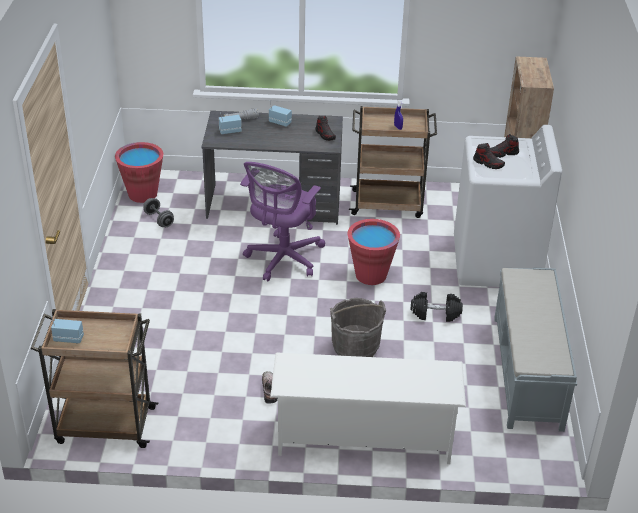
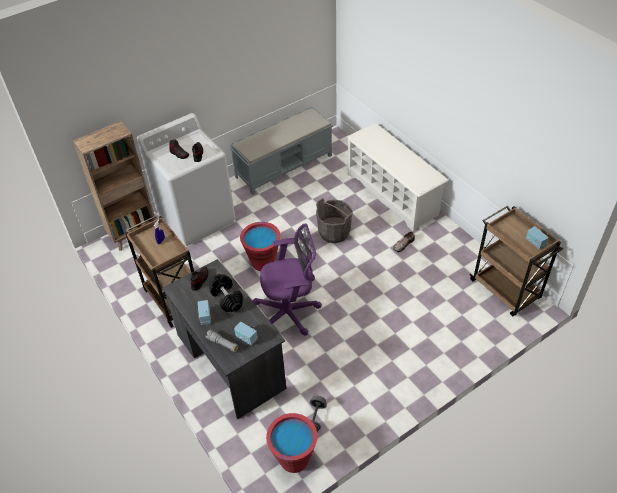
camera: 125 degrees left, 10 degrees up
(435, 314) = (272, 217): black dumbbell -> black dumbbell (227, 298)

